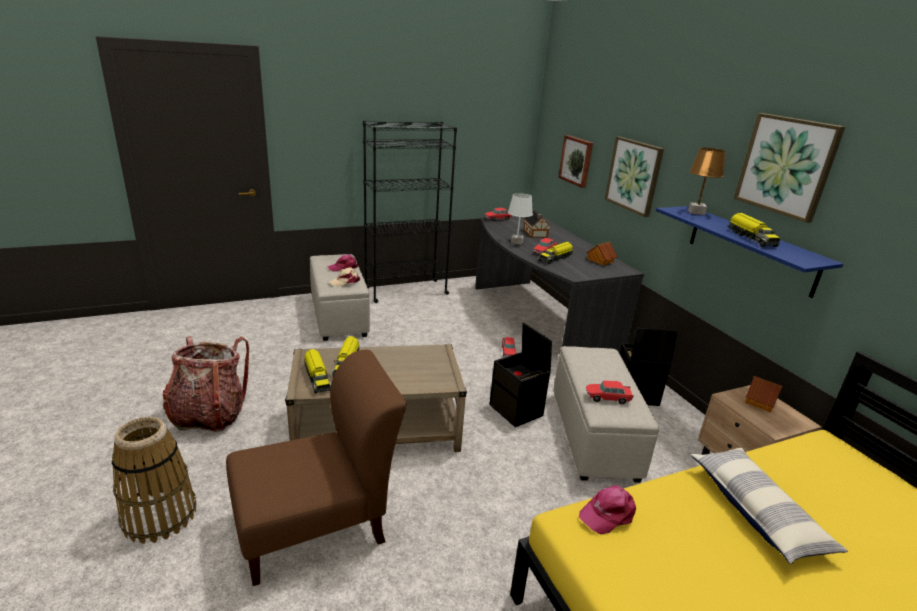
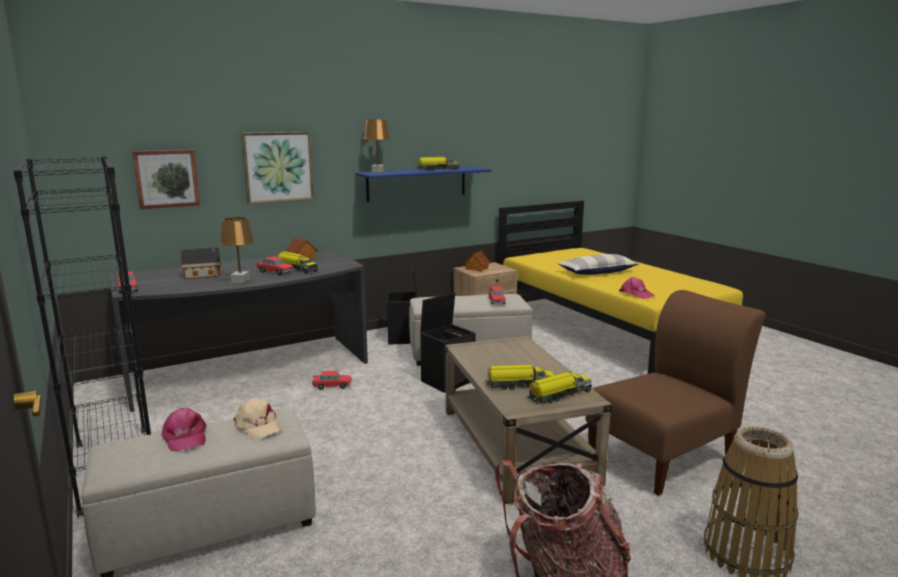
camera: 95 degrees left, 10 degrees down
(317, 525) = (665, 455): brown chair -> brown chair turned 90 degrees clockwise
(516, 242) = (240, 281): white table lamp -> brown table lamp
(786, 166) = (422, 119): picture -> none

